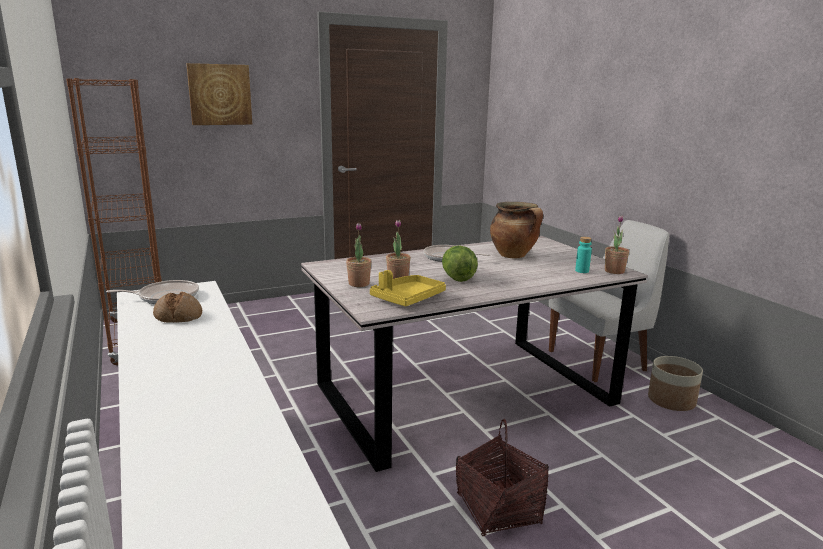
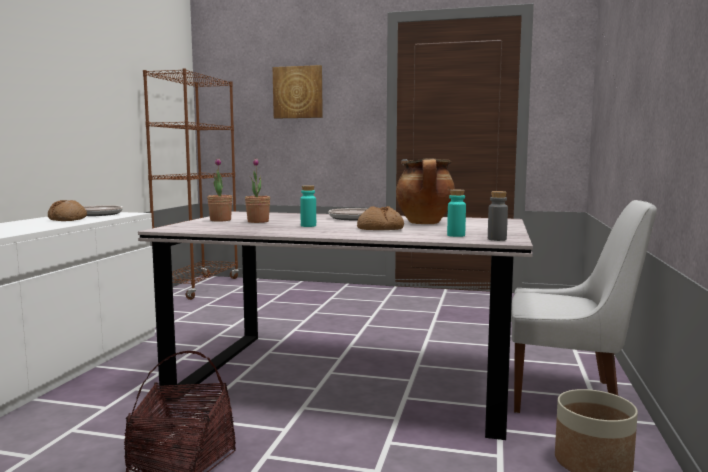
camera: 40 degrees right, 10 degrees down
(407, 298) = (218, 228): yellow tray -> none
(457, 278) = (308, 226): lettuce -> turquoise bottle
(517, 272) = (380, 229): none -> bread
(614, 271) = (497, 239): potted plant -> grey bottle

